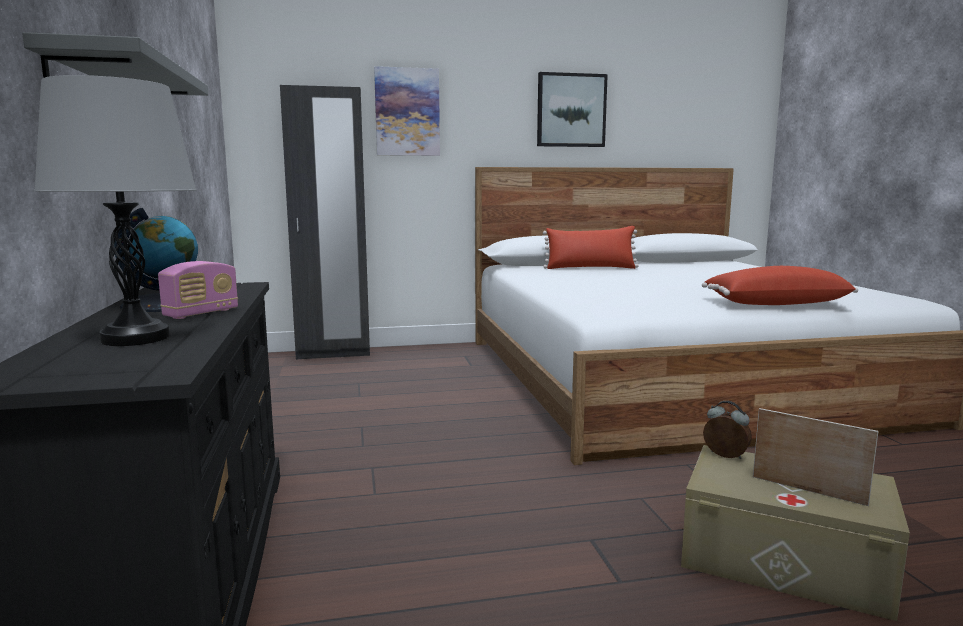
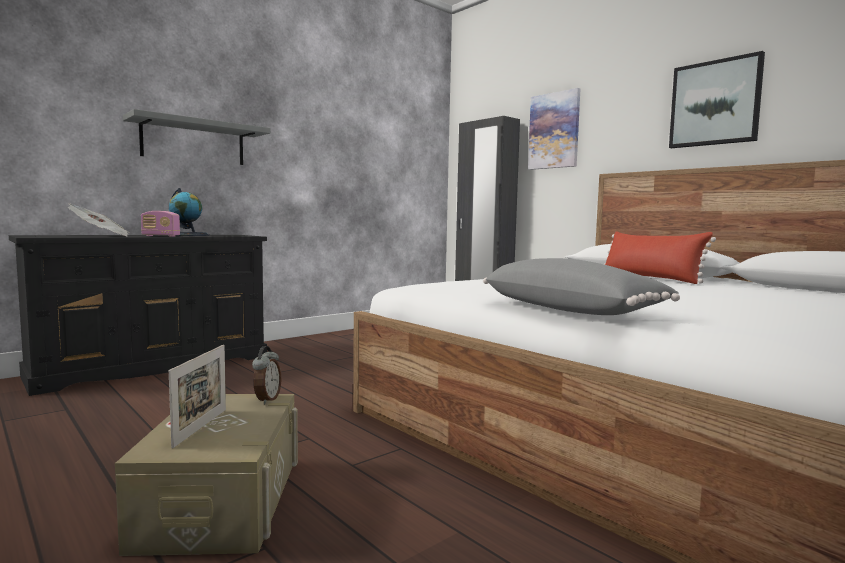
camera: 60 degrees right, 5 degrees down
(135, 338) = (101, 235): grey table lamp -> newspaper
(775, 303) = (572, 310): red pillow -> grey pillow

